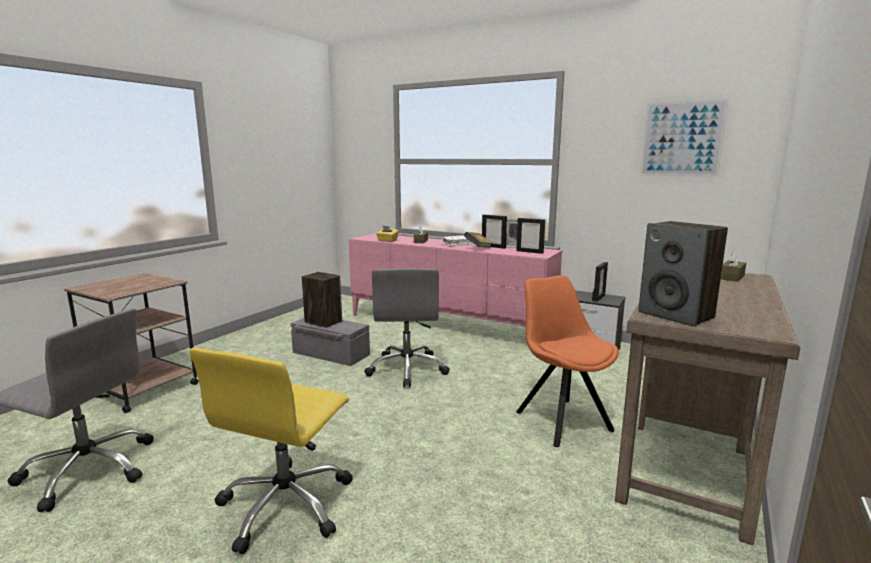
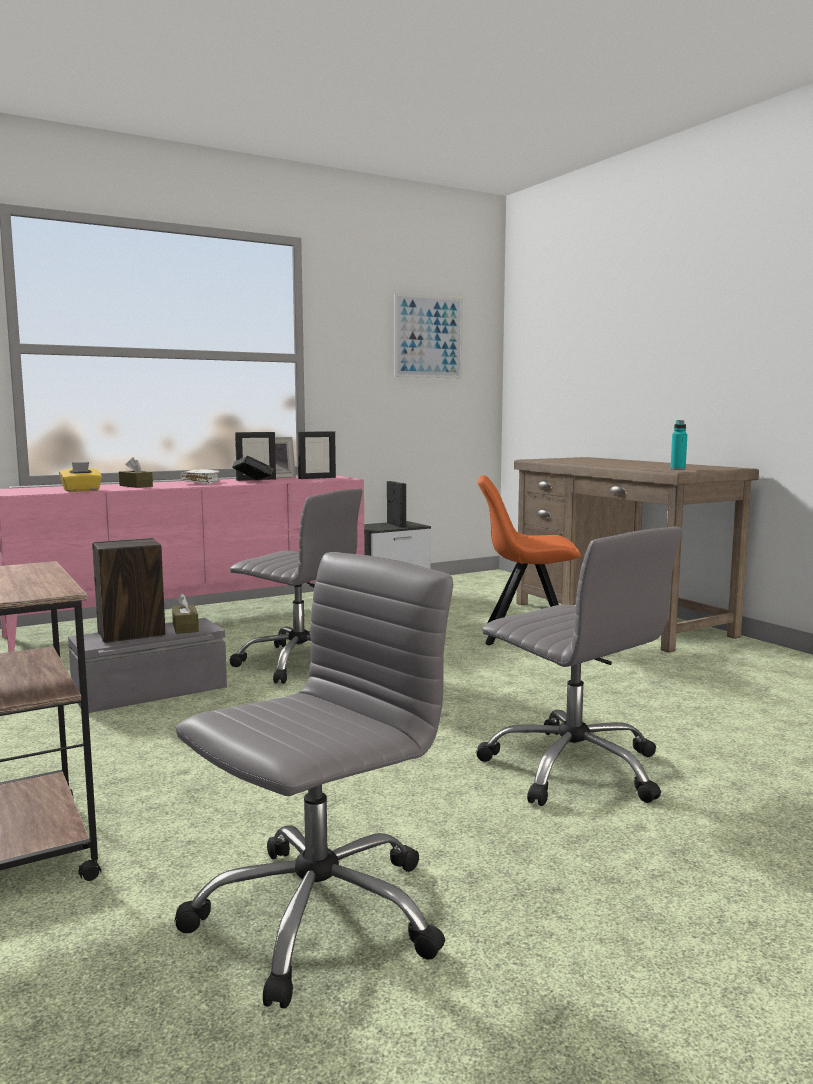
camera: 60 degrees left, 5 degrees down
(286, 505) = (574, 768): yellow office chair -> grey office chair
(676, 315) = (677, 469): speaker -> turquoise bottle
(731, 277) = (583, 459): brown tissue box -> brown tissue box (185, 627)

